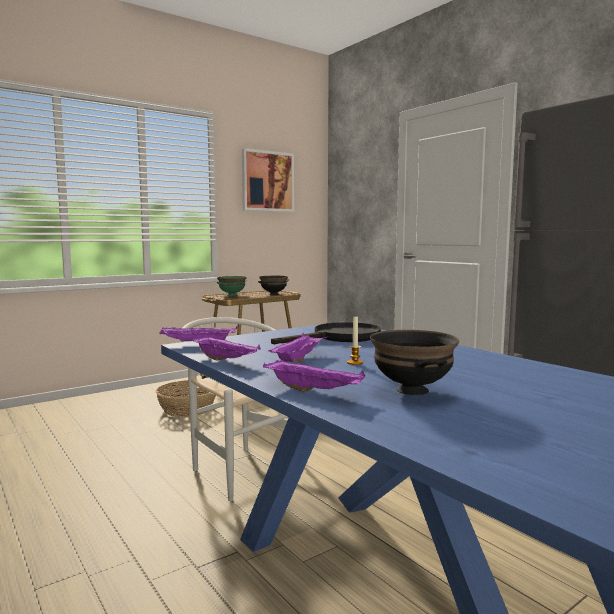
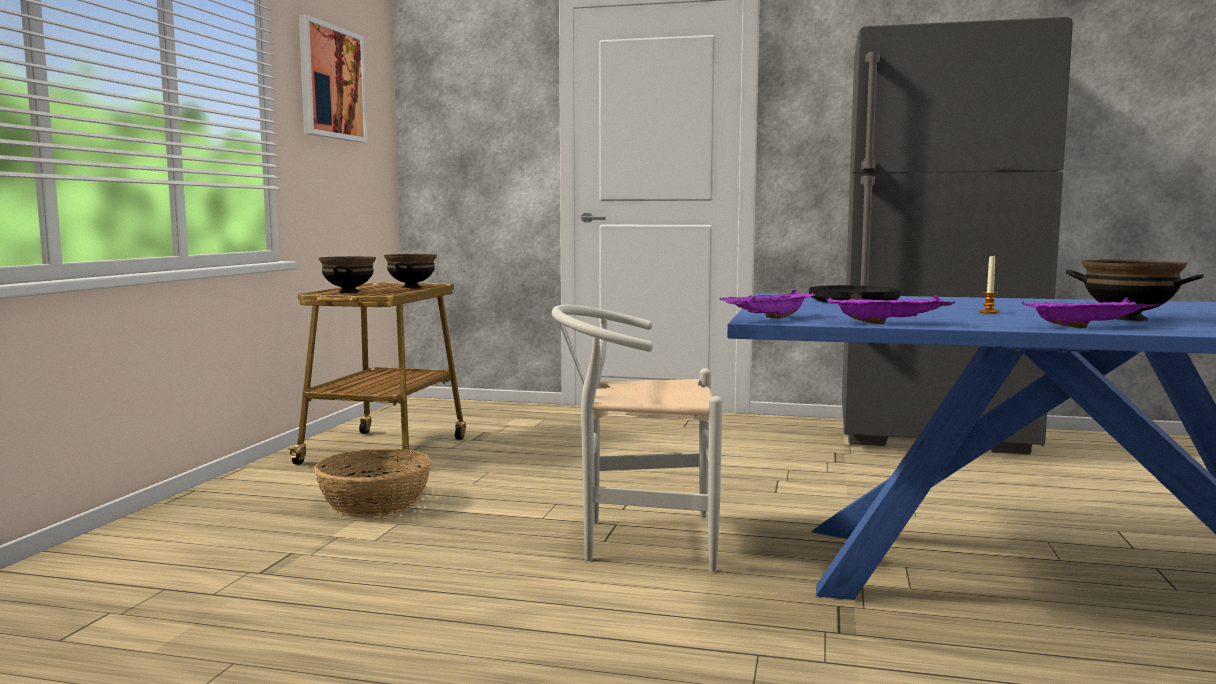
camera: 40 degrees left, 0 degrees up
(232, 295) = (349, 292): green bowl -> black bowl
(299, 359) = (935, 315): purple tray -> none

